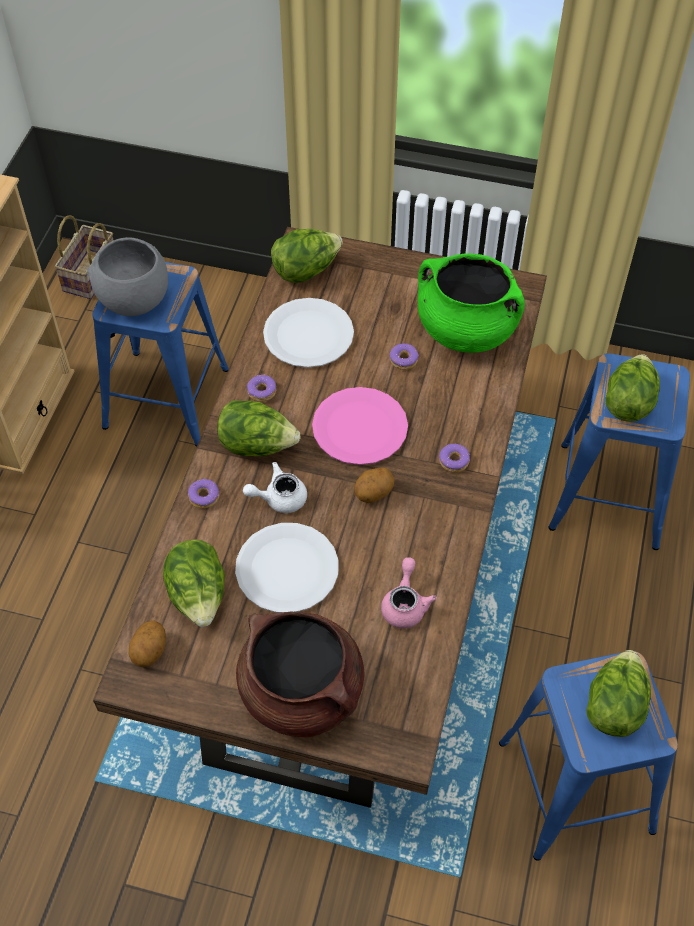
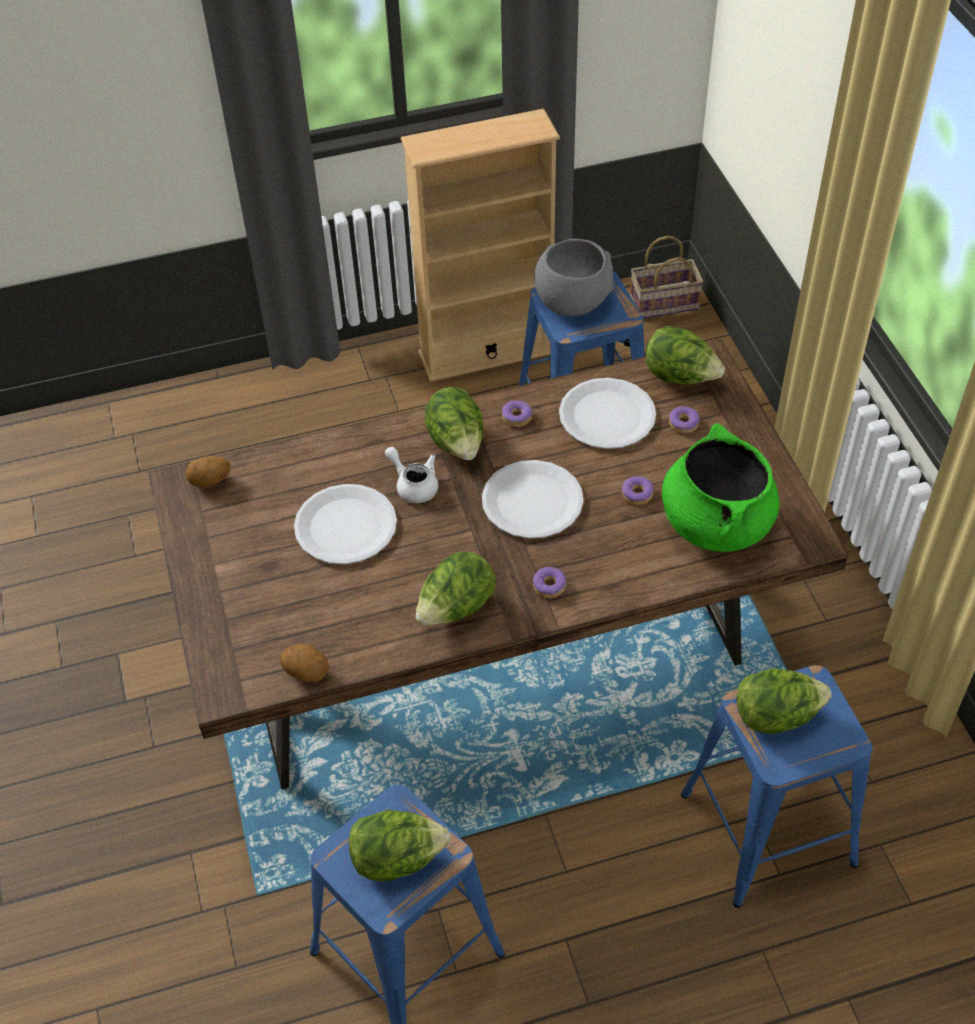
camera: 60 degrees right, 5 degrees down
(199, 596) = (280, 484): lettuce -> lettuce (456, 609)
(204, 496) = (379, 437): donut -> donut (683, 423)
(302, 692) = (234, 595): brown cooking pot -> none
(360, 428) = (532, 502): pink plate -> white plate
(373, 493) = (468, 545): potato -> potato (307, 672)
(405, 604) = (366, 623): pink teapot -> none

